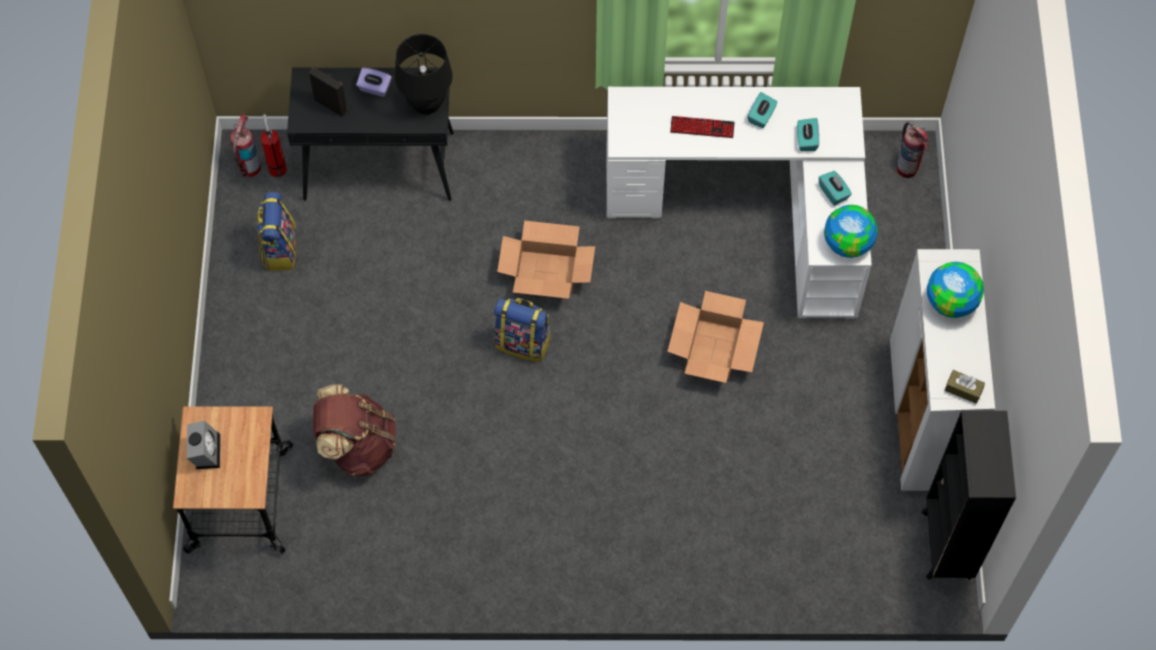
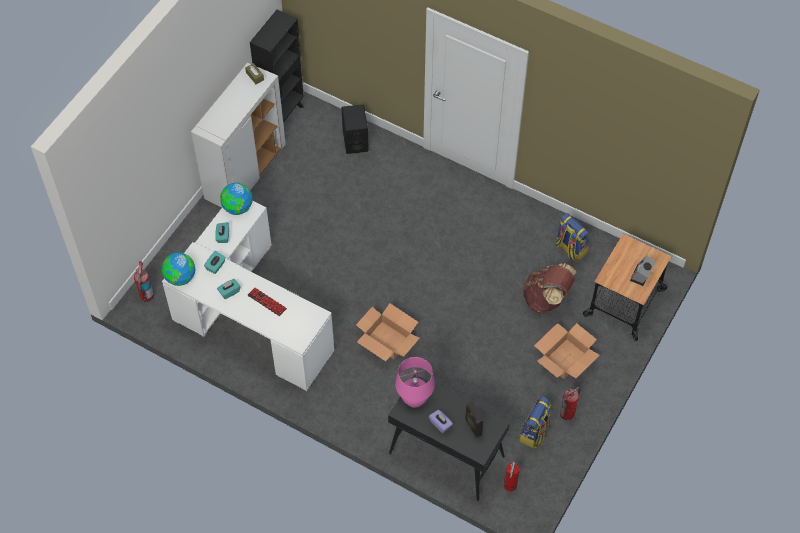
camera: 150 degrees left, 5 degrees down
(249, 168) = (527, 495): fire extinguisher -> fire extinguisher (567, 414)
(426, 102) = (414, 399): black table lamp -> pink table lamp
(523, 343) = (425, 308): backpack -> backpack (570, 249)
(714, 349) = (326, 255): cardboard box -> cardboard box (565, 358)
(803, 560) = (355, 140): none -> black speaker
(950, 302) = (226, 115): globe -> globe (180, 277)

